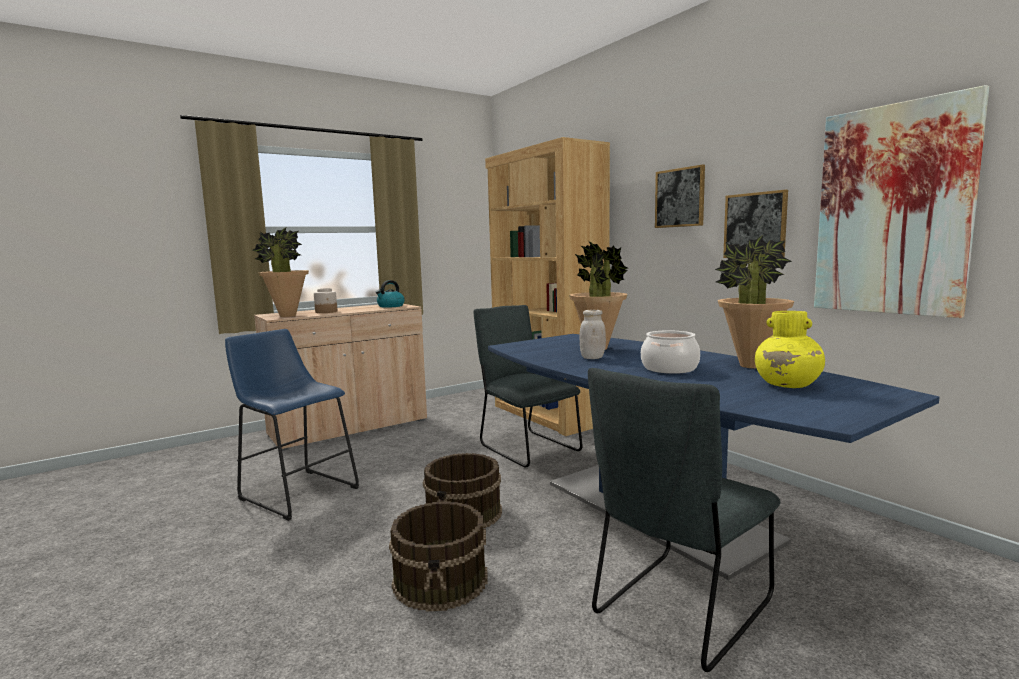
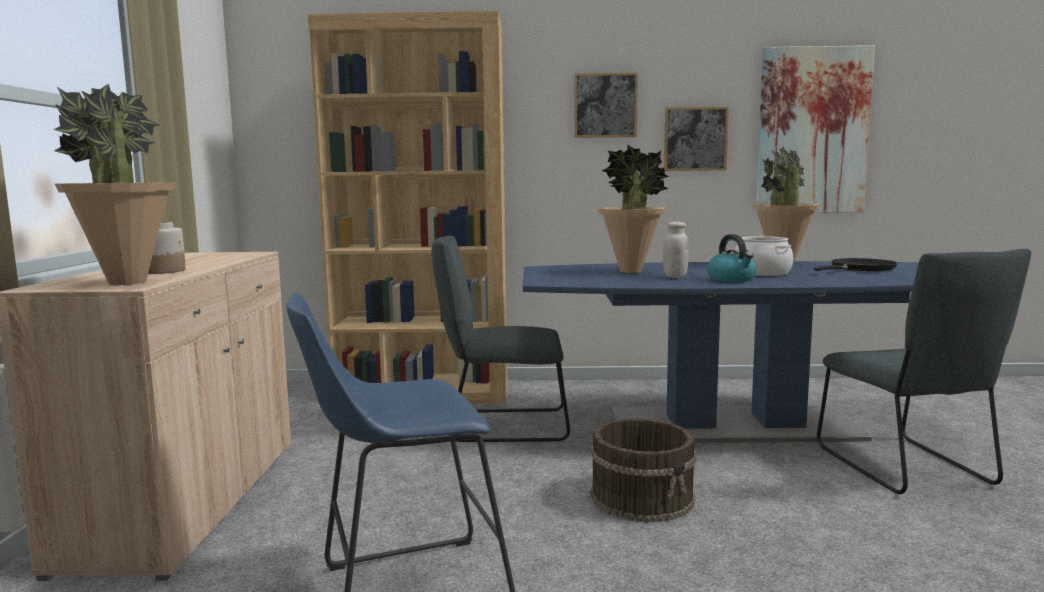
camera: 55 degrees left, 0 degrees up
(390, 306) = (220, 255): kettle -> kettle (732, 279)
(441, 580) = (792, 544): brown bucket -> none
(788, 385) = (860, 269): yellow vase -> black frying pan

